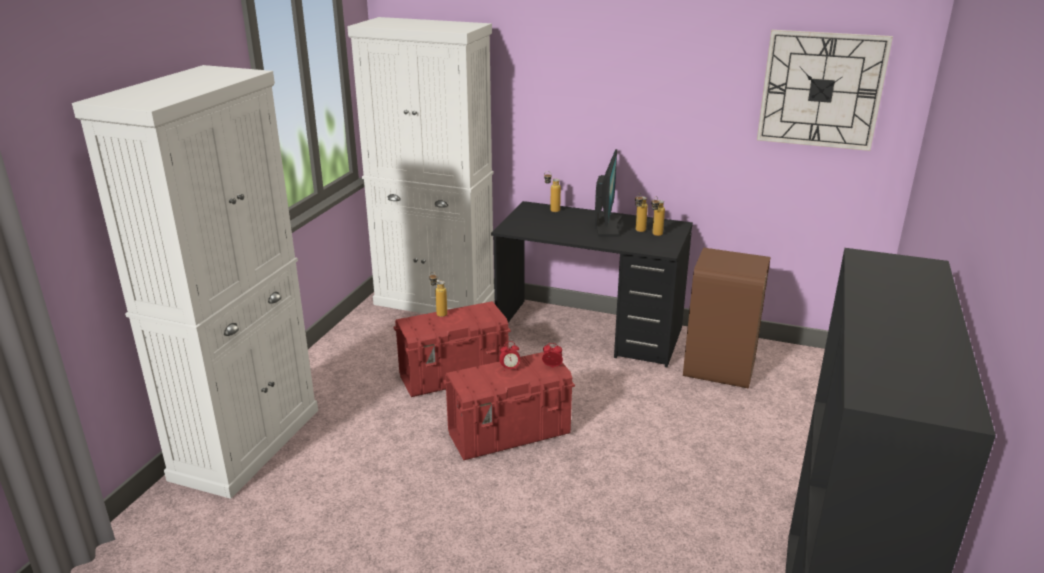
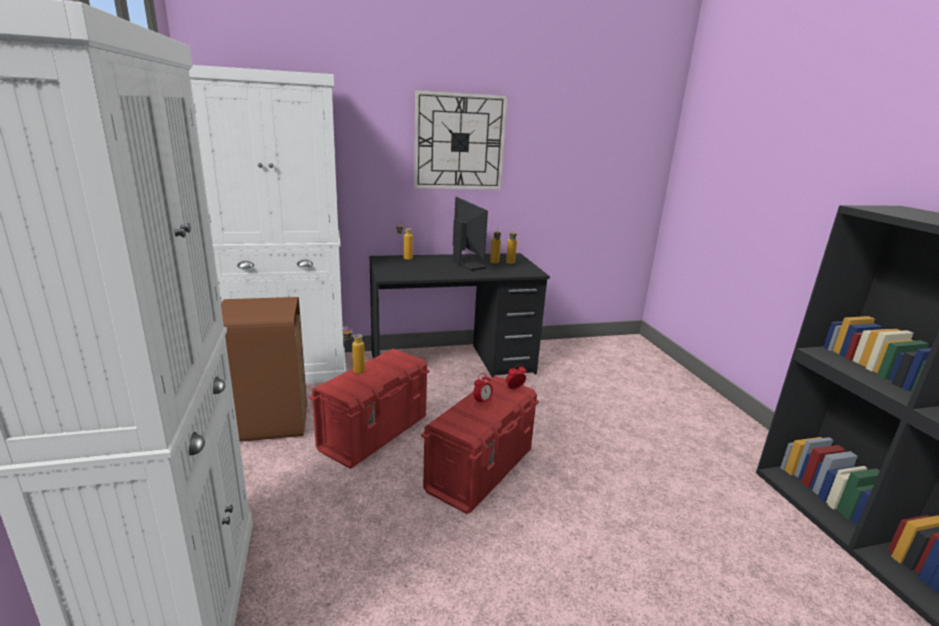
camera: 35 degrees left, 5 degrees down
(718, 368) = (569, 365): brown trash can -> brown trash can (270, 423)
(821, 90) = (610, 135): wall clock -> wall clock (459, 142)

